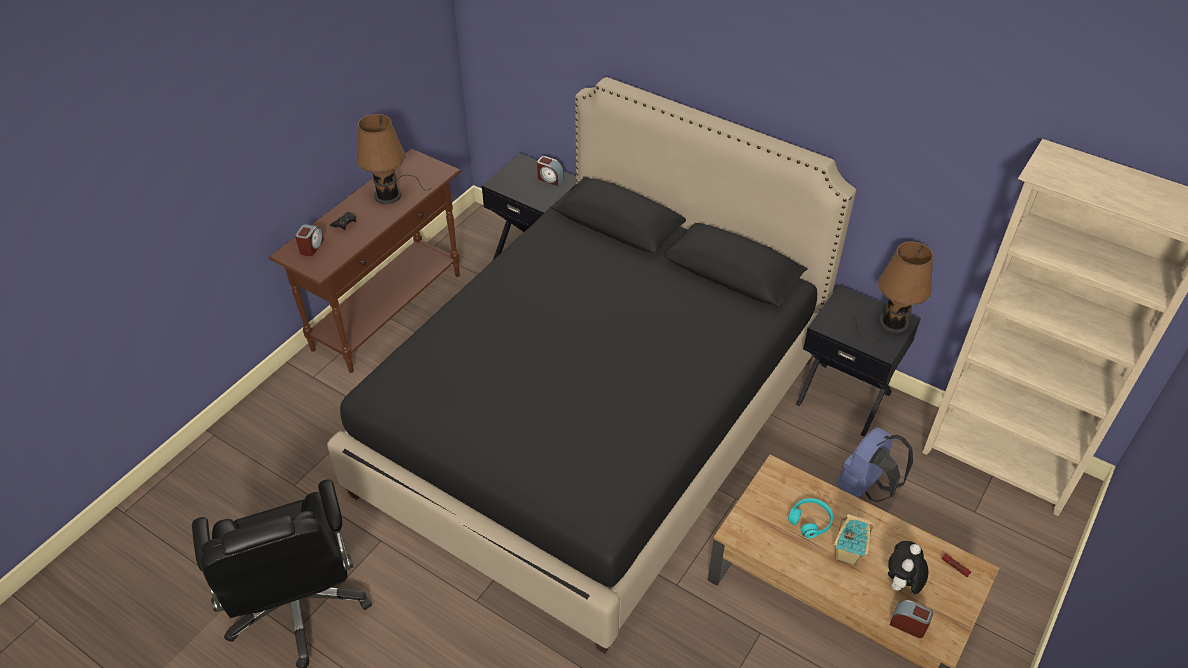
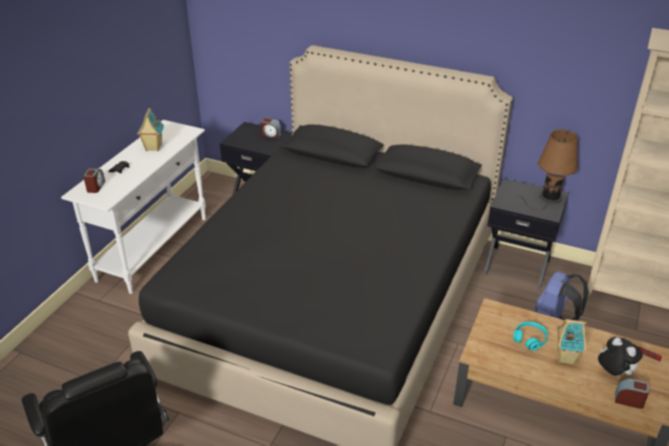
camera: 10 degrees left, 10 degrees down
(389, 311) = (154, 248): brown console table -> white console table
(390, 194) = (153, 148): brown table lamp -> toy house
(901, 584) = (613, 373): plush toy -> plush toy turned 120 degrees clockwise

